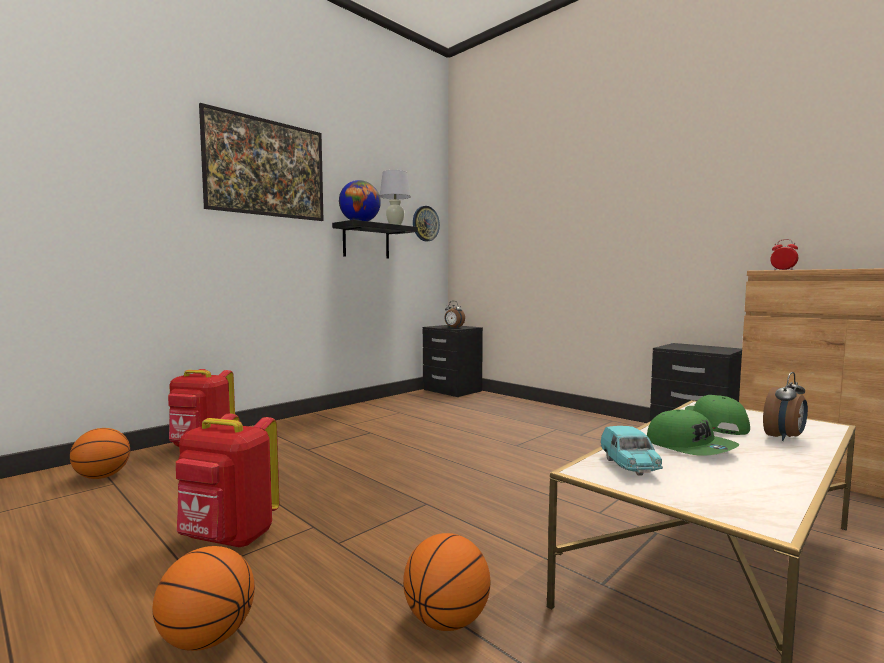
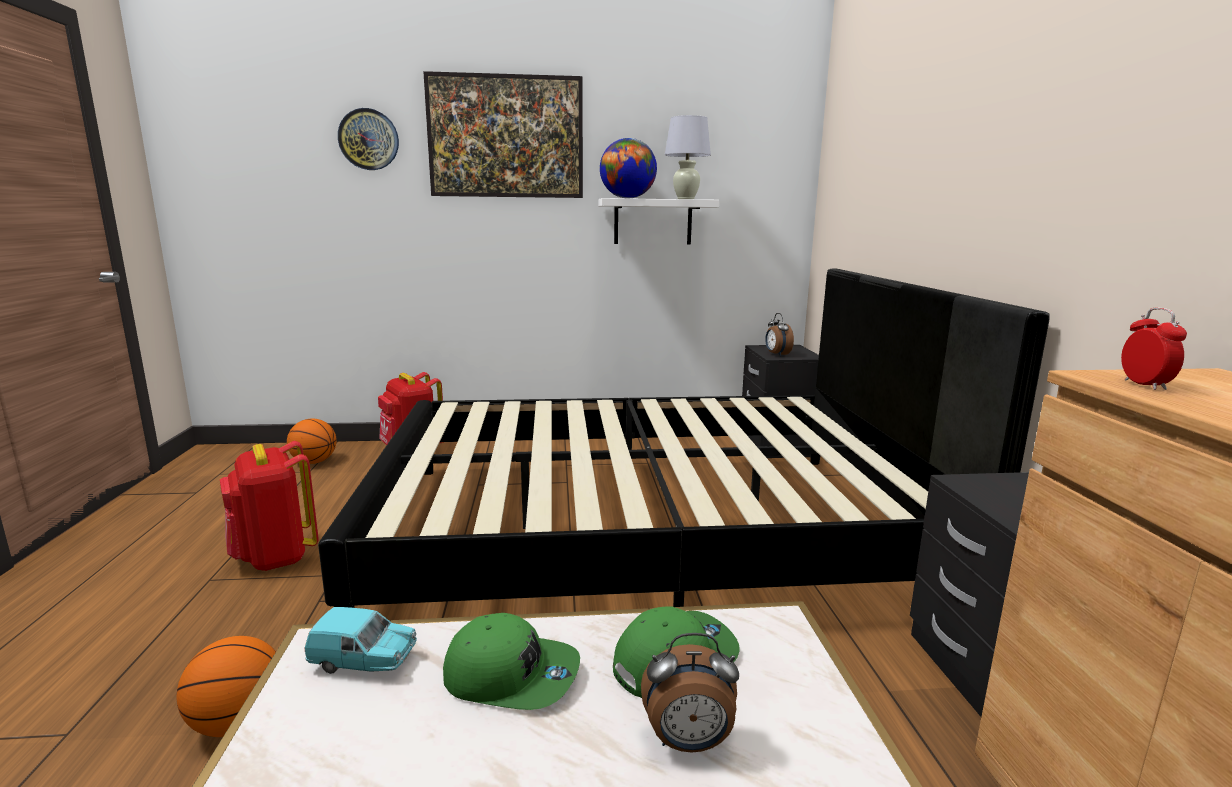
camera: 40 degrees right, 10 degrees up
(207, 638) = (134, 636): basketball -> none
(366, 242) = (653, 222): black shelf -> white shelf
(425, 223) = (766, 187): wall clock -> wall clock (369, 139)
(469, 439) = (647, 530): none -> black bed
(629, 466) = (364, 661): turquoise toy car -> turquoise toy car turned 120 degrees counterclockwise
(690, 446) = (511, 675): green cap -> green cap turned 90 degrees counterclockwise

